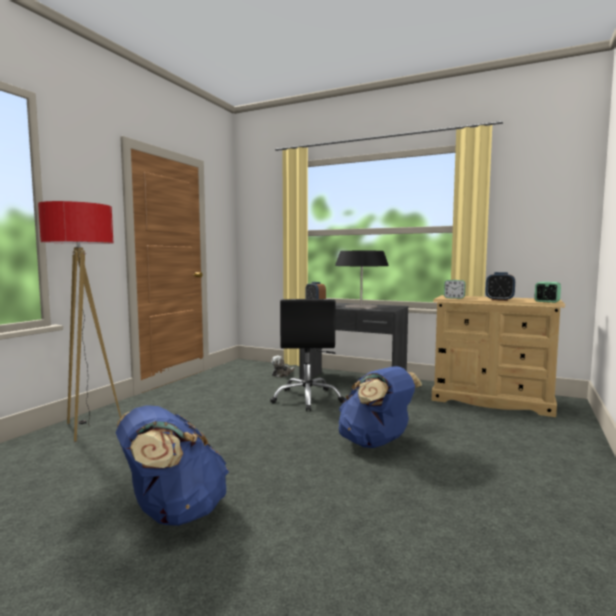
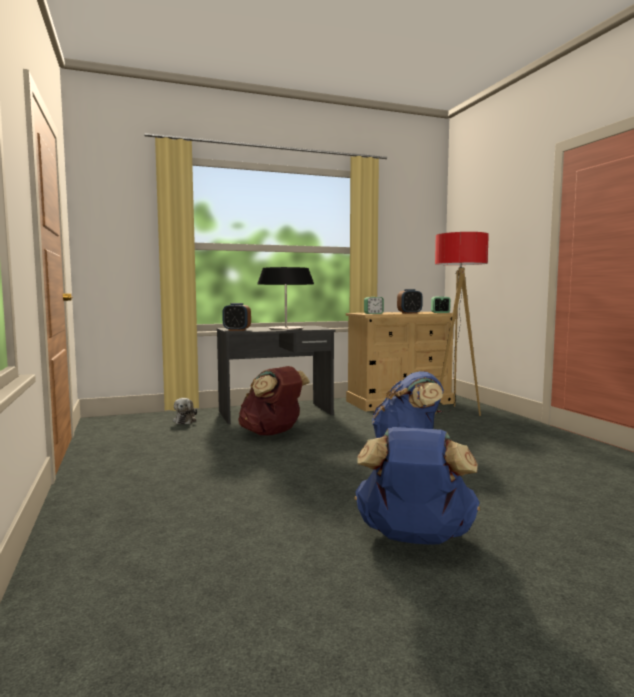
camera: 45 degrees left, 0 degrees up
(89, 428) = (103, 529): floor lamp -> floor lamp (456, 412)
(307, 399) = (272, 433): black office chair -> brown backpack

